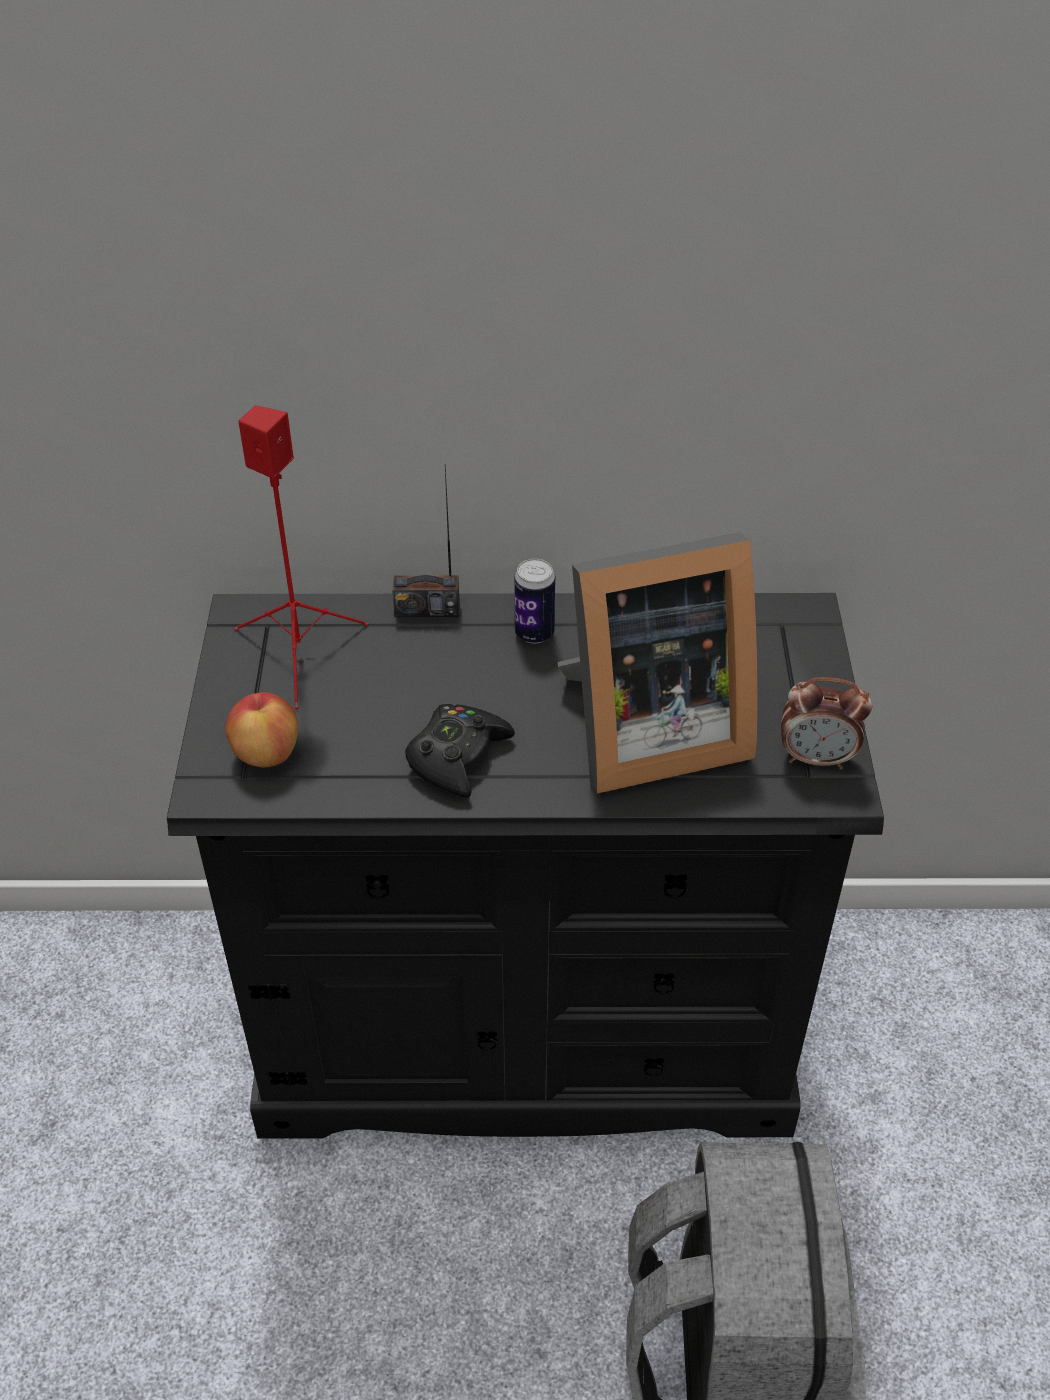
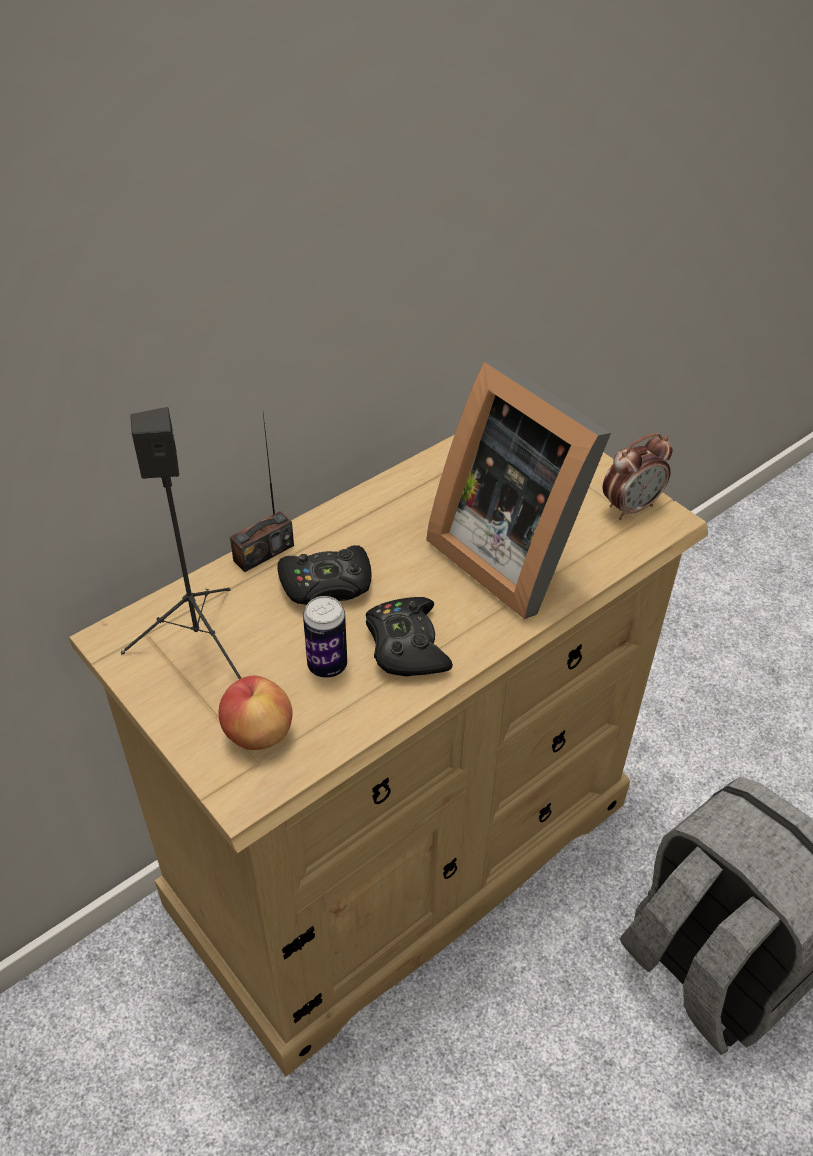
camera: 40 degrees left, 0 degrees up
(301, 651) = (198, 639): red speaker -> black speaker
(449, 666) = (326, 585): none -> black game controller
(526, 1027) = (403, 853): black dresser -> beige dresser
(534, 633) = (362, 527): can -> can (327, 666)
(646, 732) = (512, 552): picture frame -> picture frame turned 105 degrees clockwise

